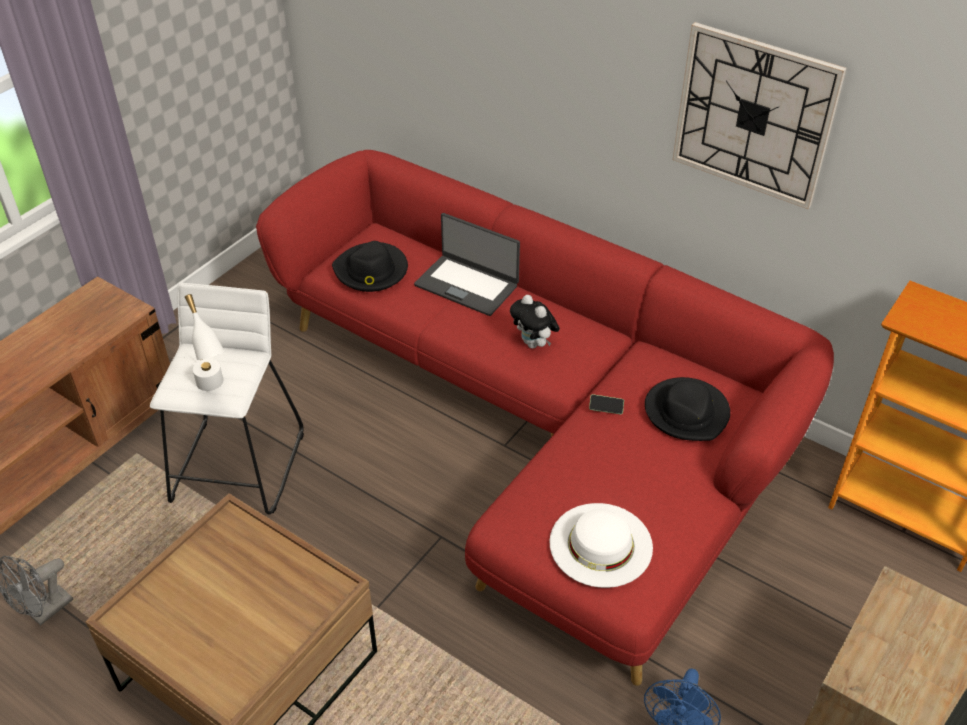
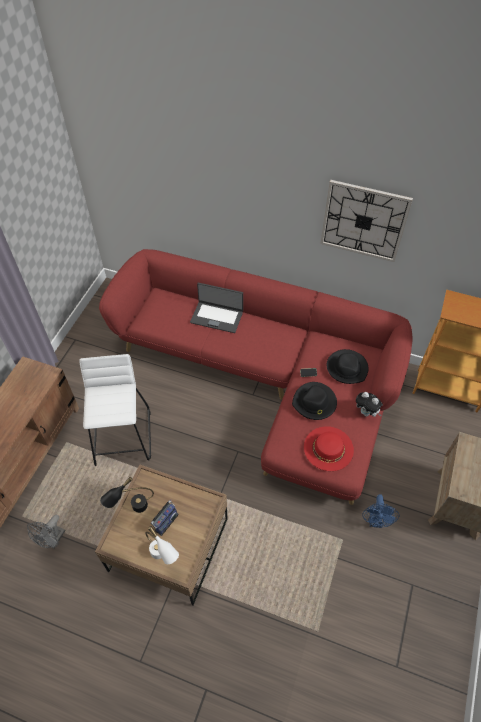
camera: 15 degrees left, 10 degrees up
(185, 566) = (133, 509): none -> black table lamp
(214, 390) = (115, 411): white table lamp -> white table lamp (163, 557)
(235, 602) = (165, 521): none -> radio
(371, 271) = (164, 318): black hat -> black hat (314, 402)
(534, 344) = (261, 344): plush toy -> plush toy (366, 413)
(601, 544) = (328, 448): white hat -> red hat

